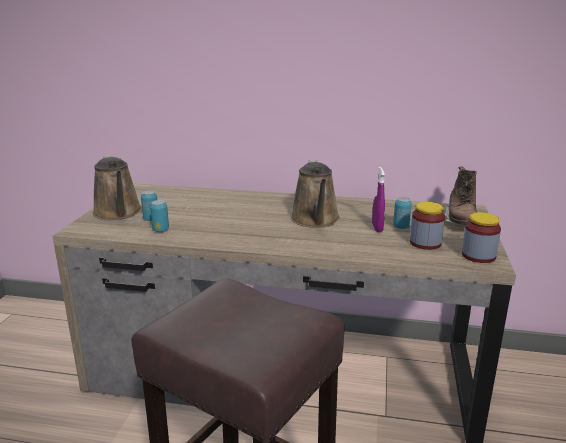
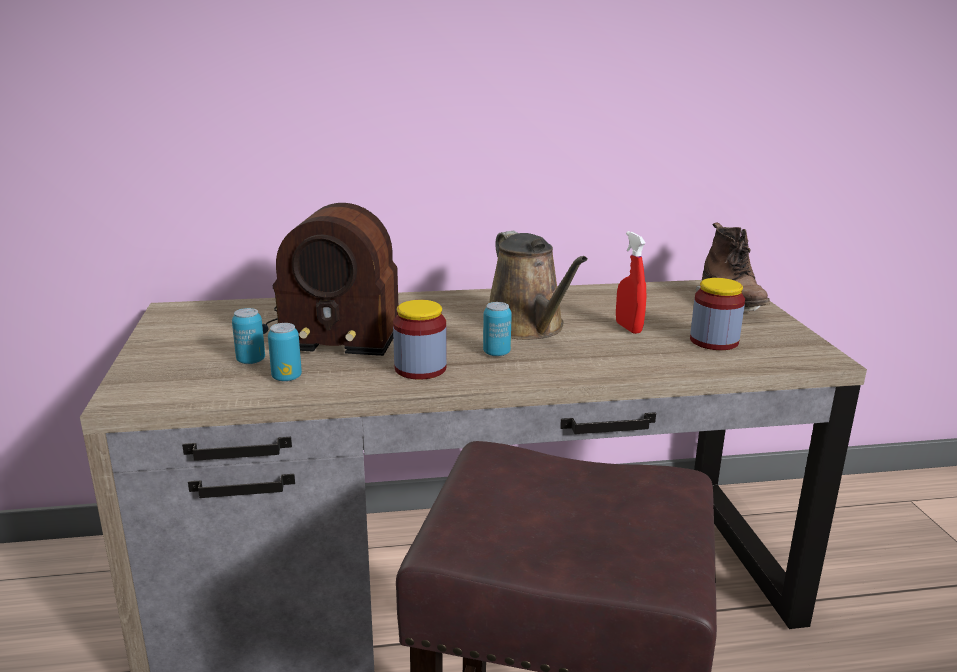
camera: 20 degrees left, 0 degrees up
(118, 213) = (178, 358): brown watering can -> none
(204, 208) = (329, 330): none -> radio
(377, 228) = (628, 328): purple spray bottle -> red spray bottle
(401, 227) = (659, 322): can -> can (496, 353)
(478, 256) = (797, 349): jar -> jar (420, 369)

